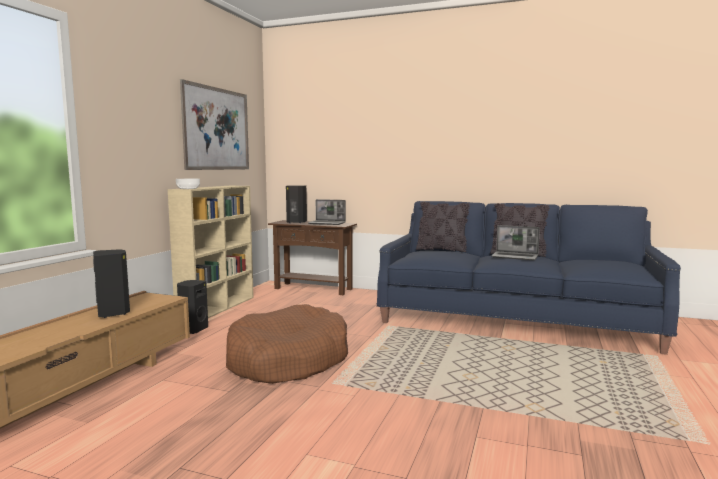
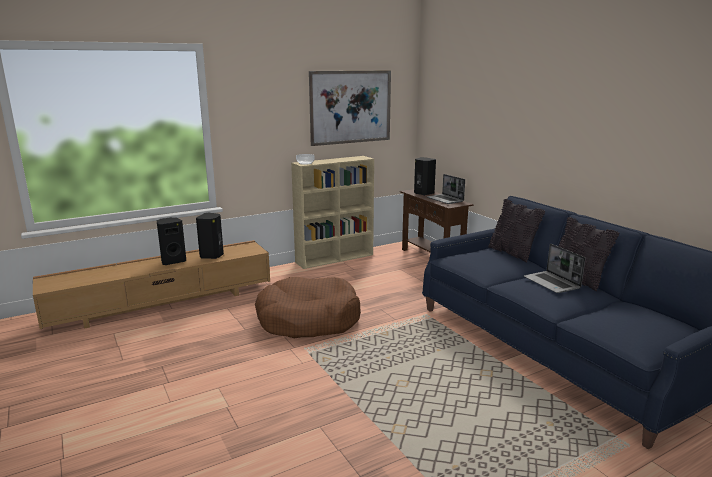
camera: 40 degrees right, 10 degrees up
(193, 330) = (293, 274): black speaker -> black speaker (173, 261)

